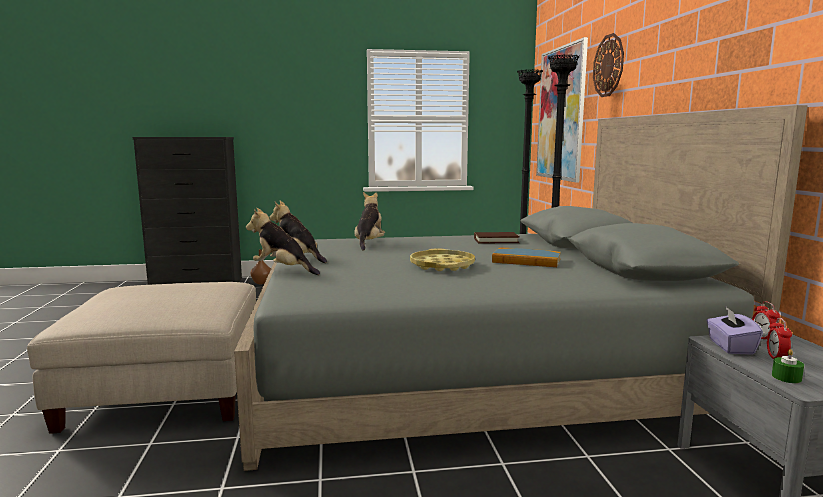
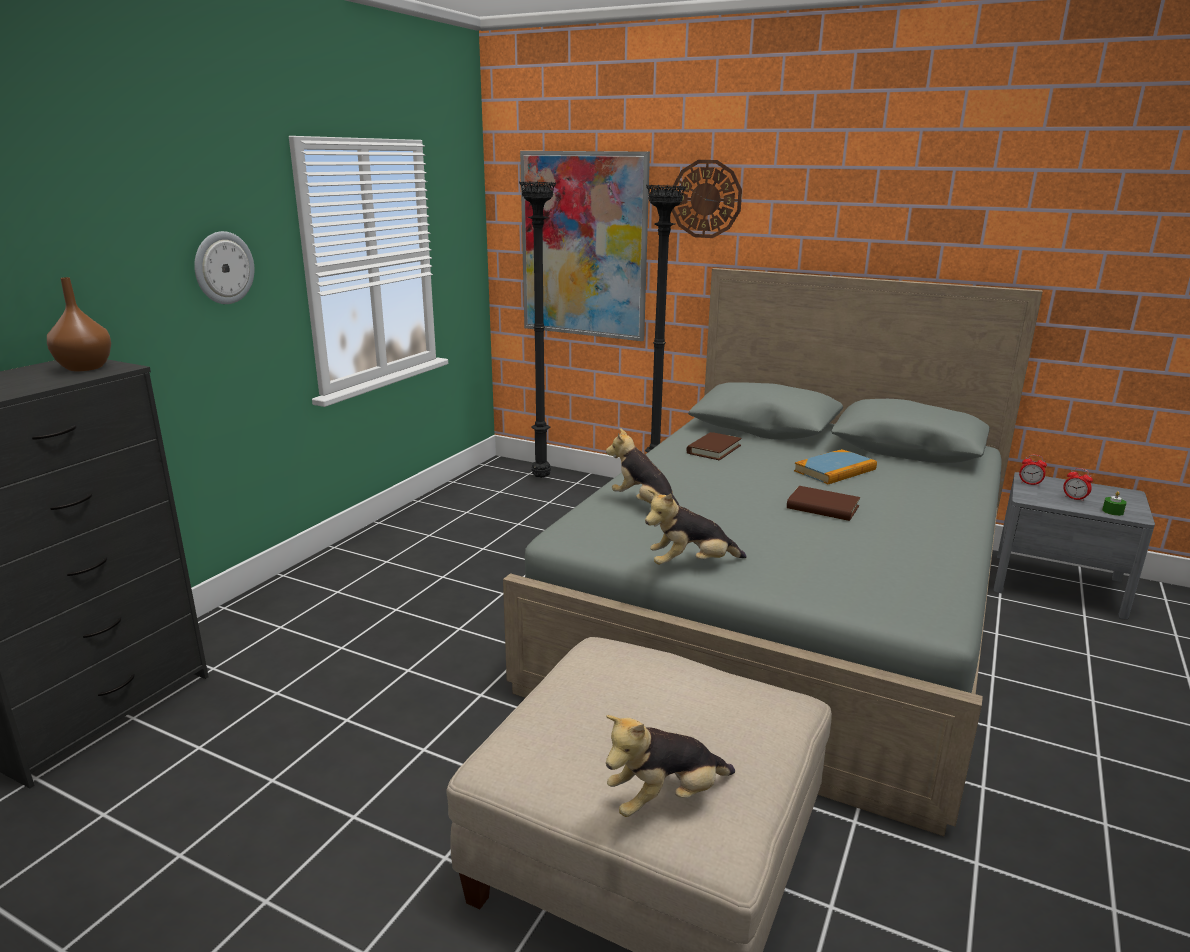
camera: 55 degrees left, 10 degrees up
(261, 282) = (222, 641): brown vase -> brown vase (84, 368)
(283, 270) = (764, 590): plush toy -> plush toy (665, 799)
(314, 110) = (223, 268): none -> wall clock
(442, 265) = (822, 507): yellow tray -> brown book
(730, 347) = (1044, 500): purple tissue box -> none

